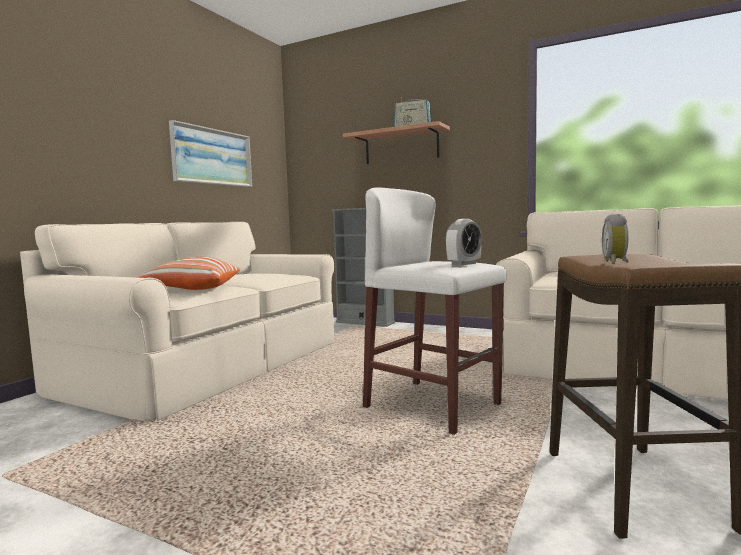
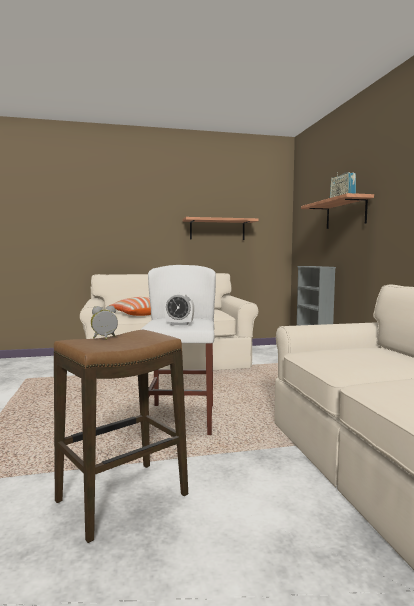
camera: 50 degrees right, 0 degrees up
(212, 157) = (217, 229): picture -> shelf

